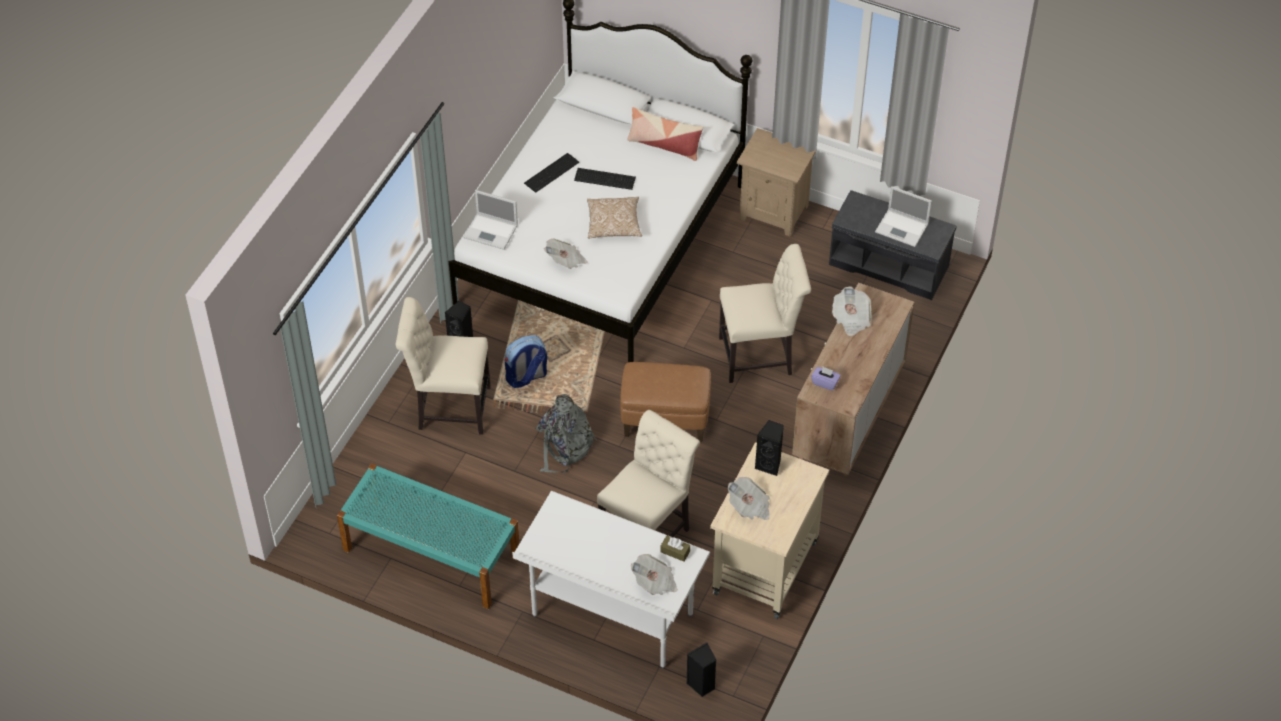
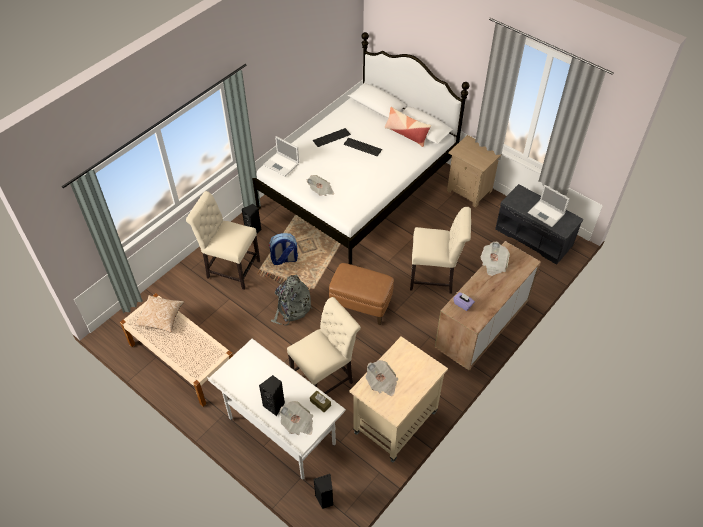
camera: 15 degrees right, 0 degrees up
(431, 553) = (182, 360): turquoise bench -> beige bench
(613, 225) = (358, 175): pillow -> pillow (161, 318)
(769, 464) = (406, 354): black speaker -> black speaker (275, 405)

